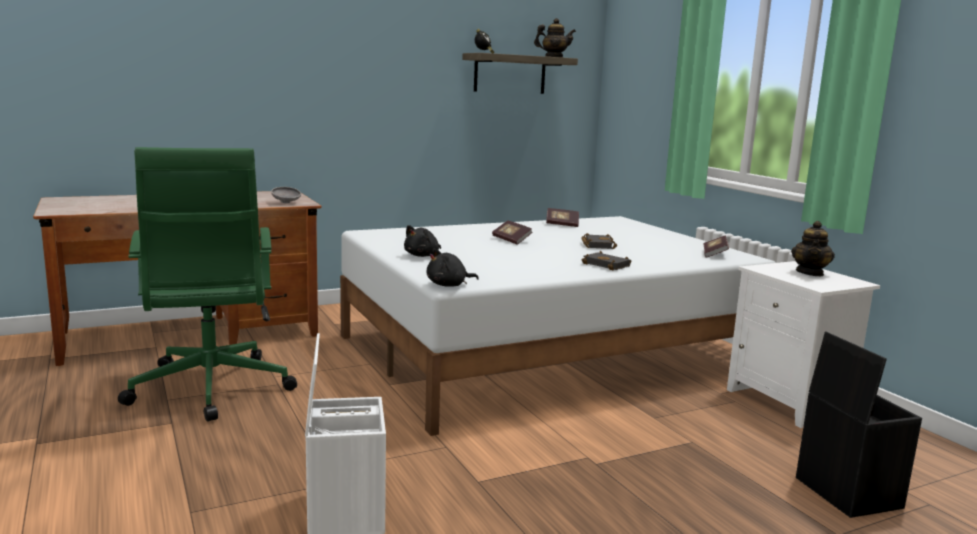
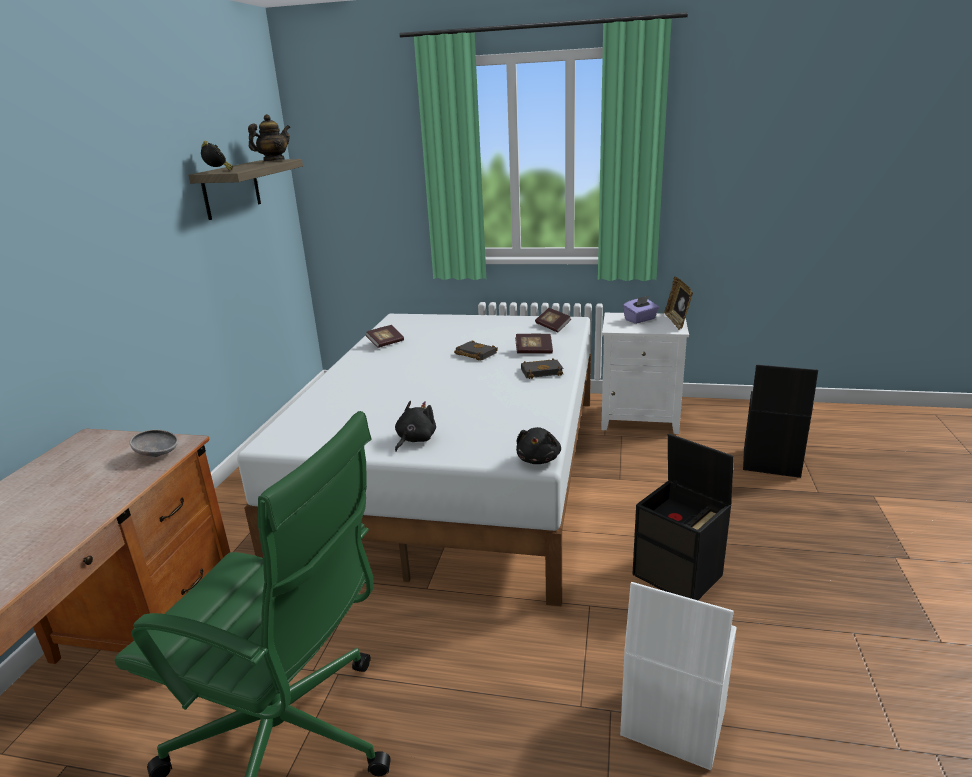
camera: 50 degrees left, 10 degrees up
(423, 255) = (414, 440): black plush toy -> black plush toy turned 135 degrees counterclockwise
(511, 240) = (411, 381): book -> book (534, 351)
(542, 477) = (679, 575): none -> black storage box
(810, 273) = (640, 319): teapot -> purple tissue box
(844, 285) = (677, 322): none -> picture frame

